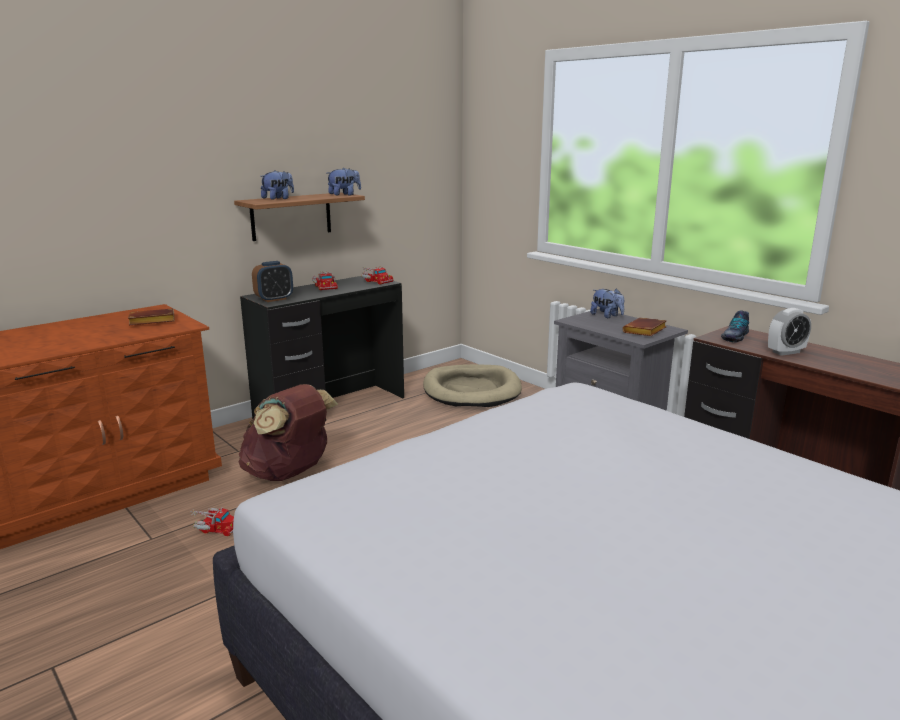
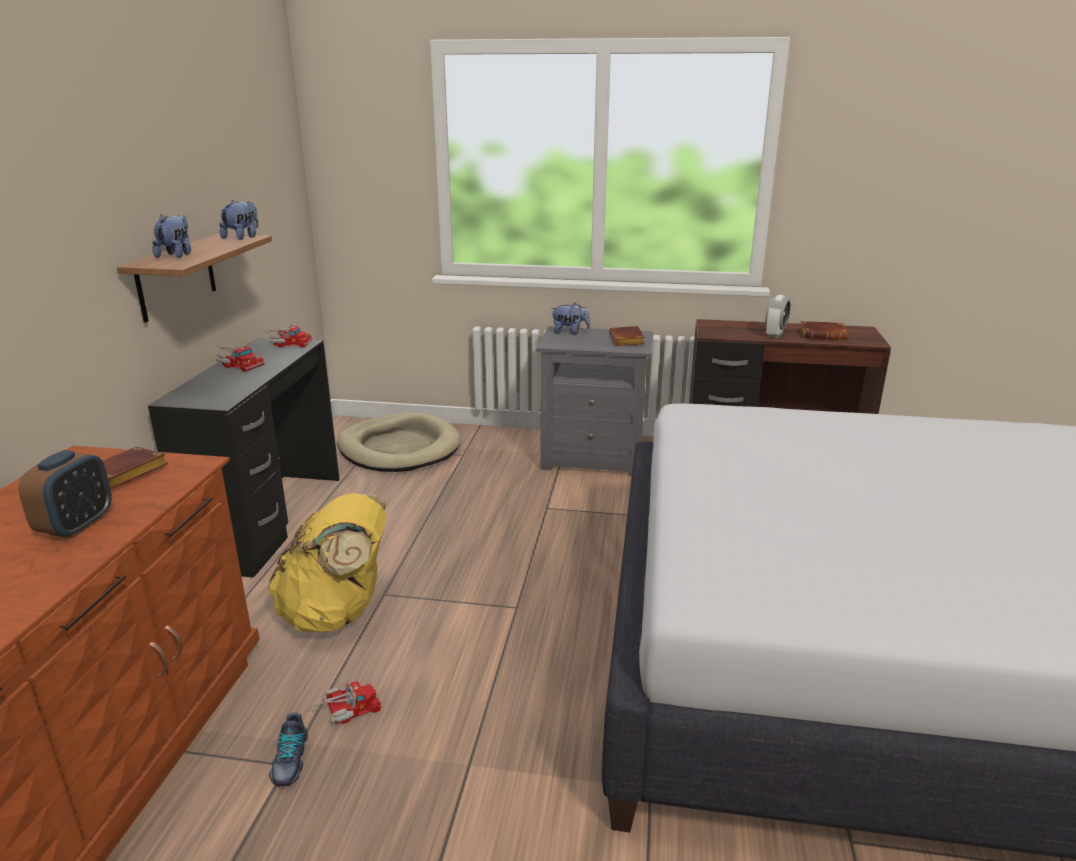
camera: 40 degrees left, 5 degrees up
(274, 299) = (211, 398): alarm clock -> alarm clock (76, 526)
(289, 473) = (338, 612): brown backpack -> yellow backpack
(734, 336) = (720, 329): shoe -> shoe (289, 760)
(846, 364) = (823, 335): none -> brown book

